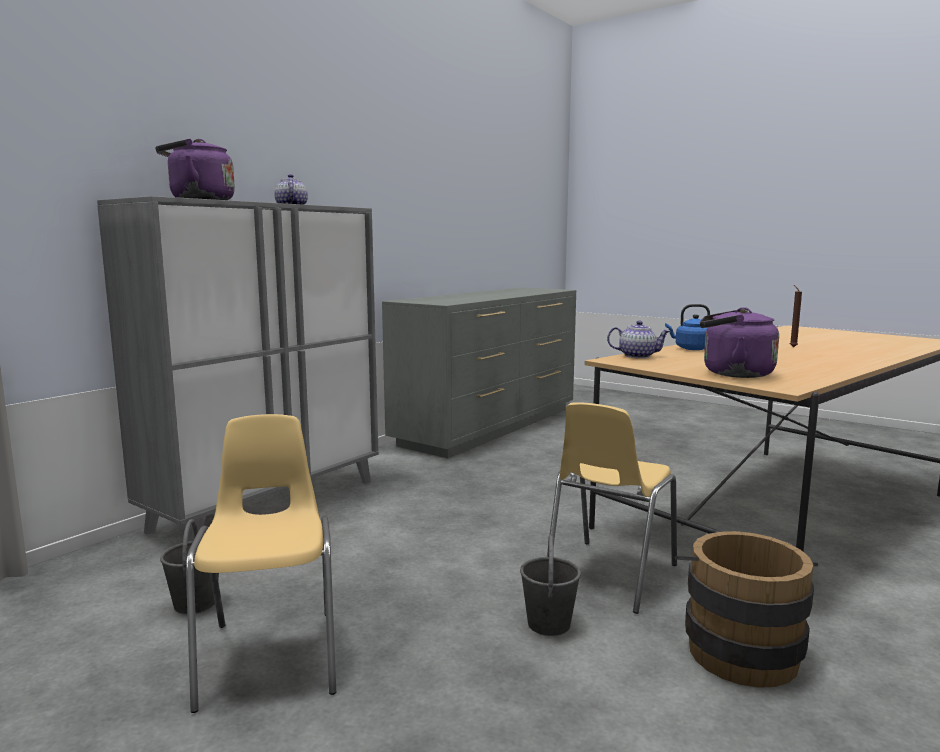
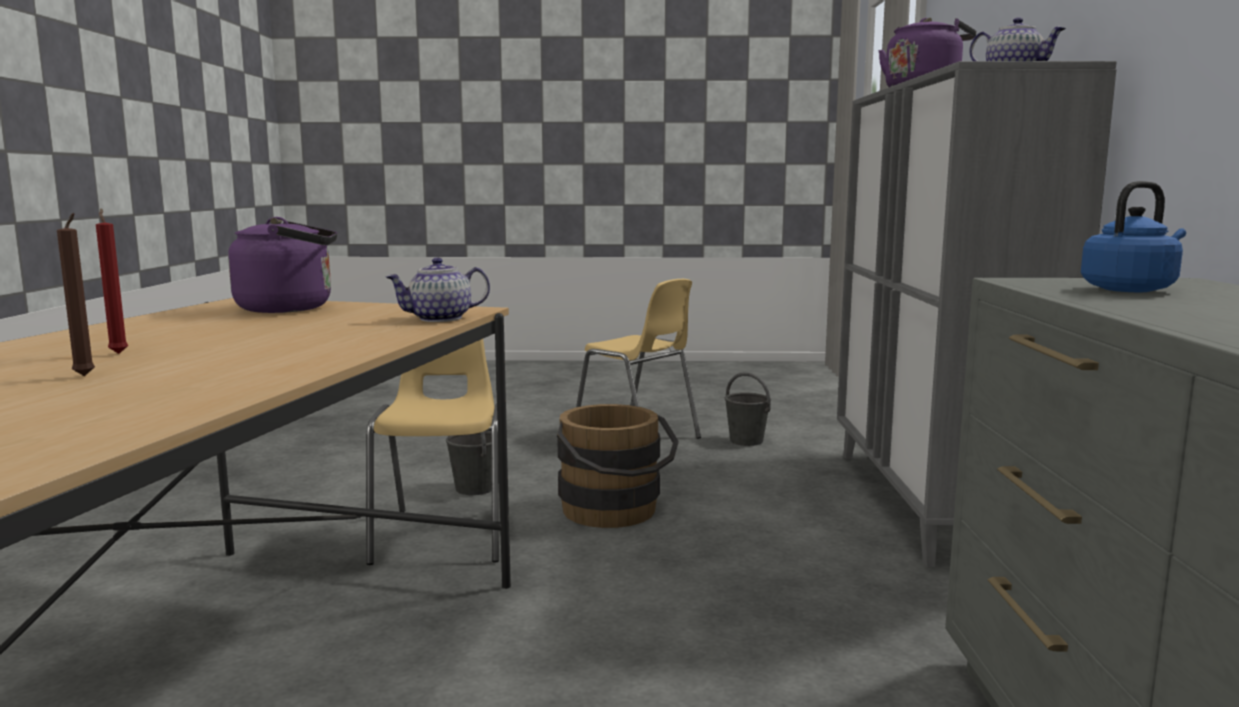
camera: 145 degrees right, 0 degrees up
(691, 348) = (350, 343): blue kettle -> blue kettle (1131, 289)
(738, 648) = (303, 510): brown bucket -> brown bucket (614, 513)
(798, 354) = (119, 353): none -> red candle

